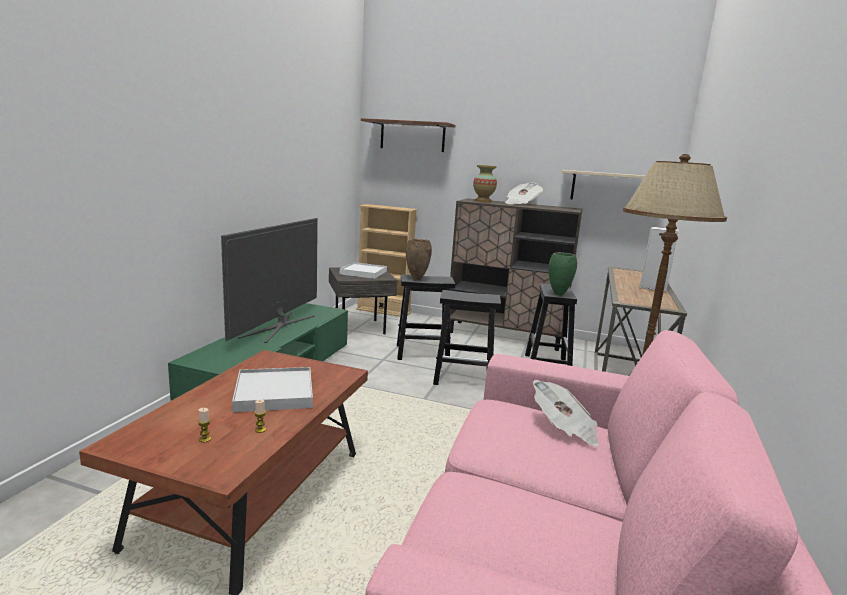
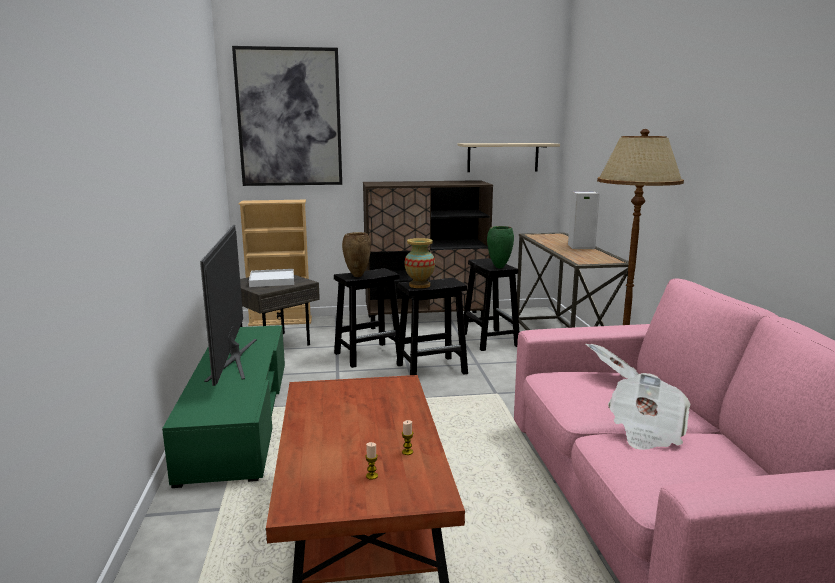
camera: 25 degrees left, 0 degrees up
(274, 393) = (367, 417): white tray -> none
(412, 136) = (289, 118): brown shelf -> picture
(483, 201) = (388, 183): vase -> vase (419, 285)
(521, 204) = (425, 182): newspaper -> newspaper (646, 431)

